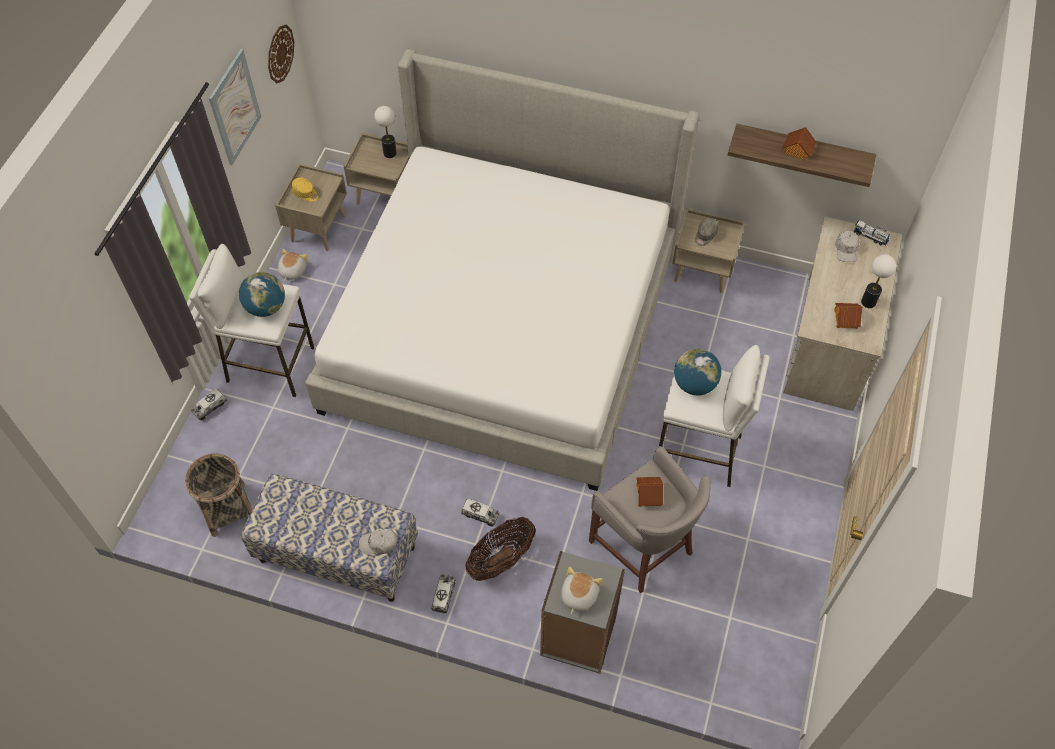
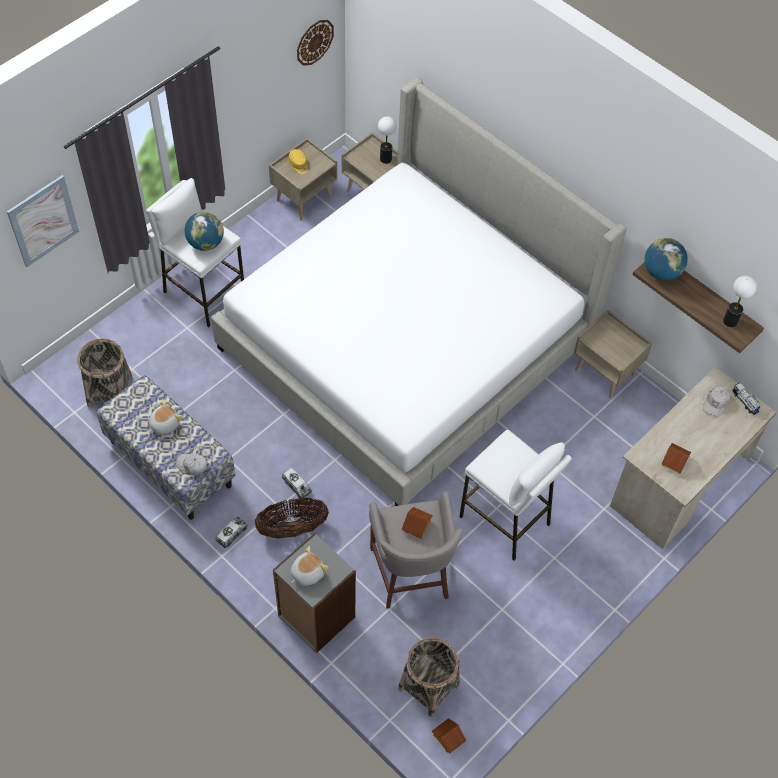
camera: 25 degrees right, 0 degrees up
(210, 407) = (140, 306): toy truck -> none
(235, 107) = (249, 73): picture -> picture (43, 221)
(292, 271) = (263, 225): plush toy -> plush toy (164, 424)
(694, 384) = (506, 455): globe -> globe (661, 272)
(705, 235) = (610, 340): grey cap -> none
(726, 650) = (428, 687): none -> basket
(797, 150) = (694, 295): toy house -> toy house (447, 738)
(868, 302) = (705, 456): table lamp -> table lamp (730, 321)

